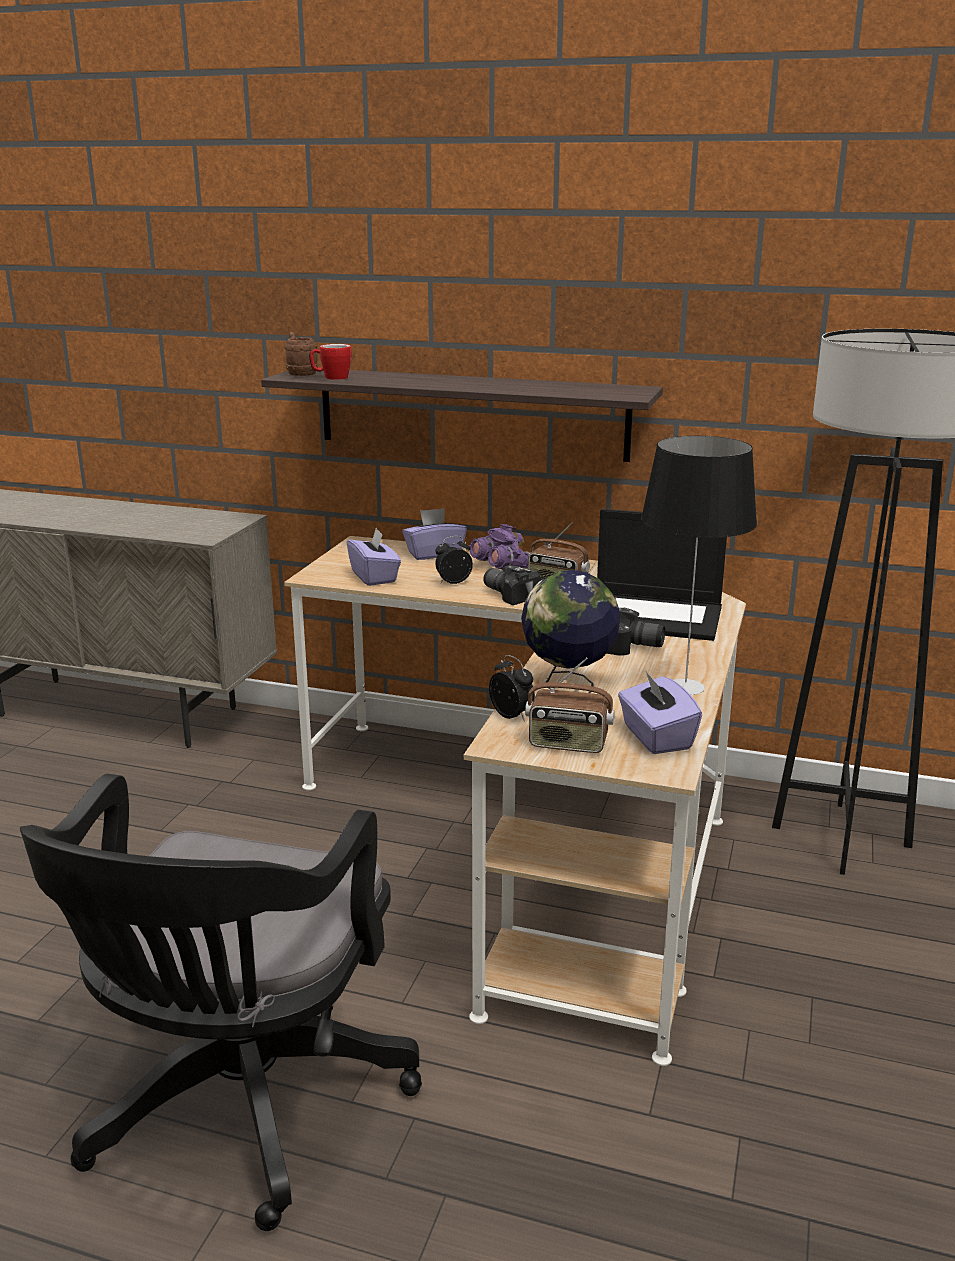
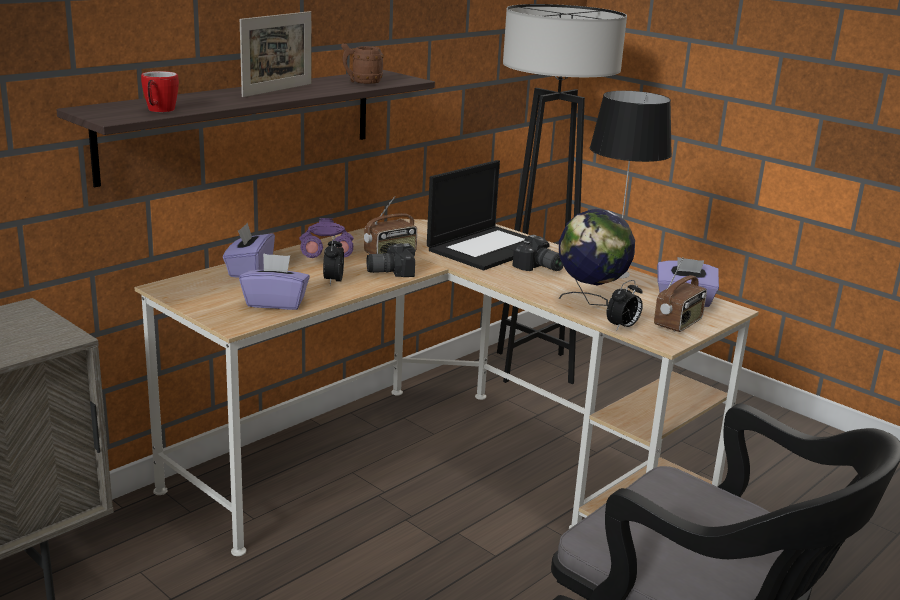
camera: 65 degrees left, 0 degrees up
(300, 374) = (108, 113): brown mug -> brown mug (361, 82)
(476, 382) = (277, 90): none -> picture frame
(512, 716) = (622, 327): alarm clock -> alarm clock turned 150 degrees clockwise
(632, 648) = (538, 268): camera -> camera turned 90 degrees clockwise

